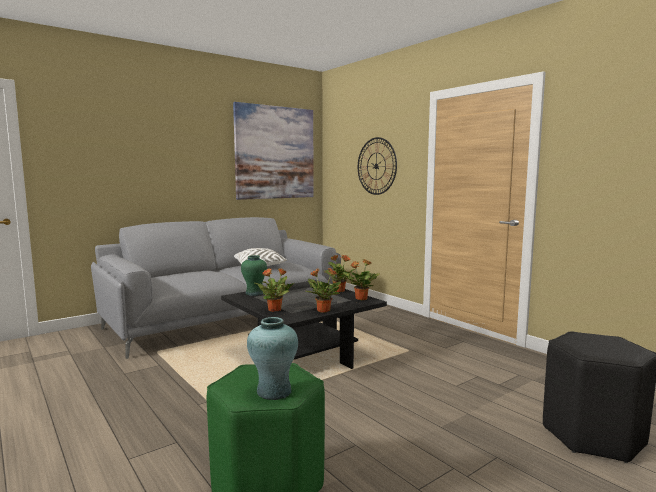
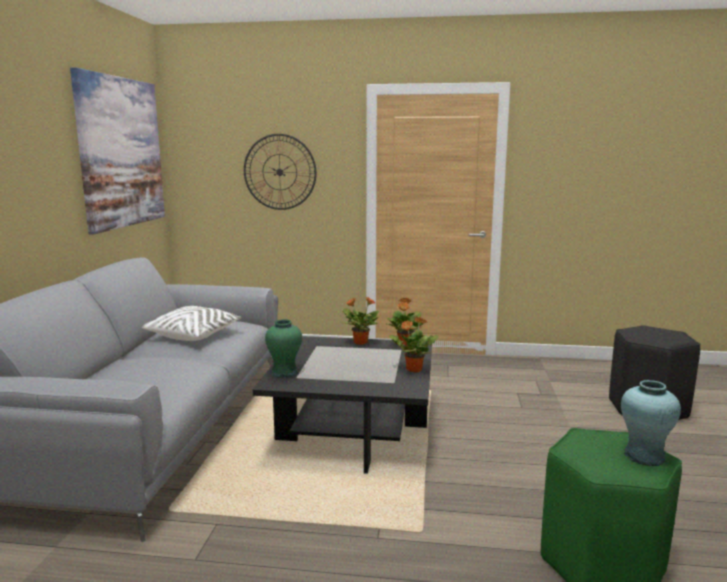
camera: 45 degrees left, 5 degrees up
(275, 310) = (369, 385): potted plant -> none

